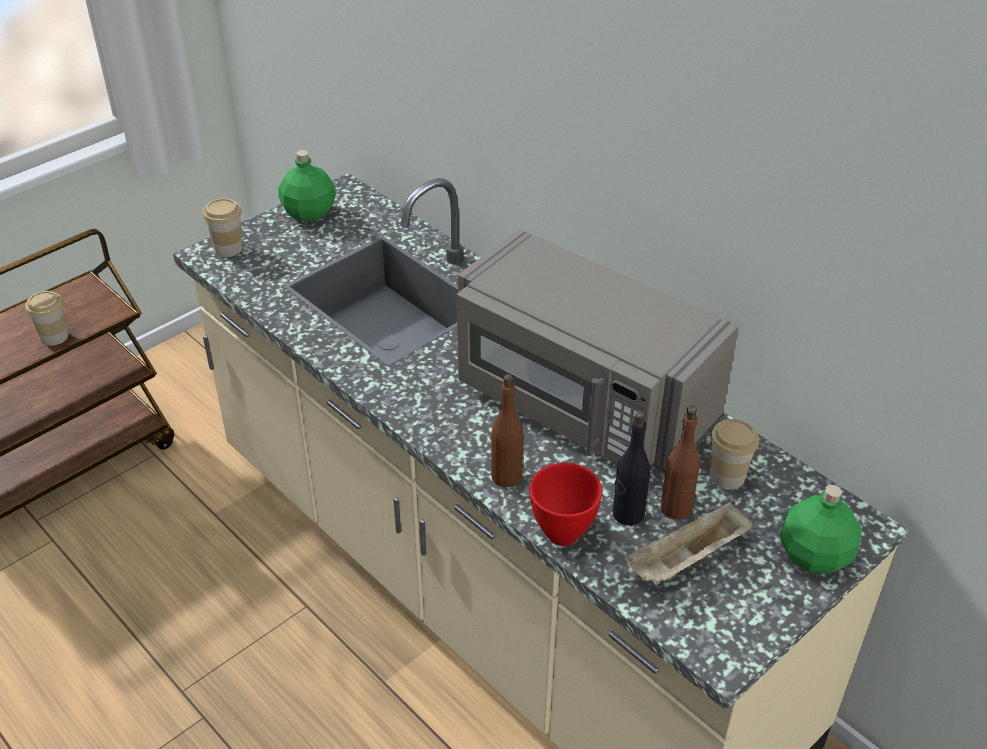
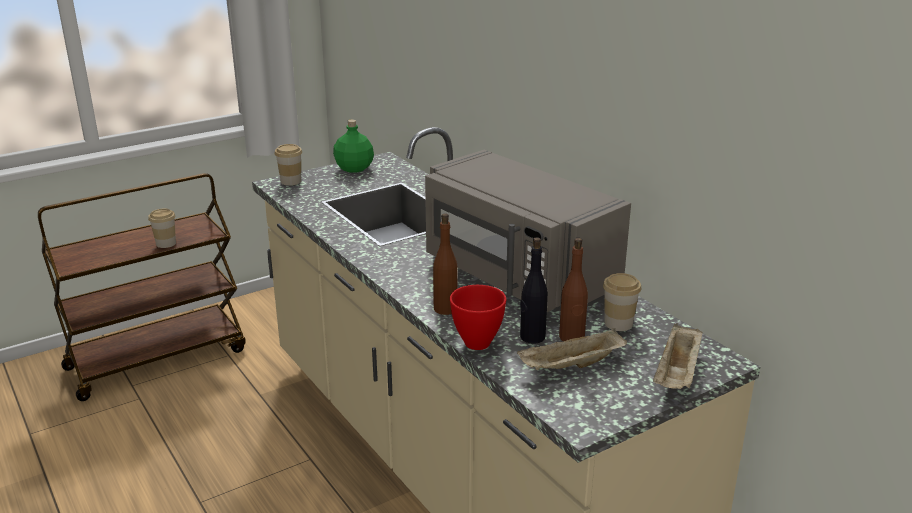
camera: 10 degrees right, 15 degrees down
(815, 555) = (677, 374): green bottle -> beige tray

